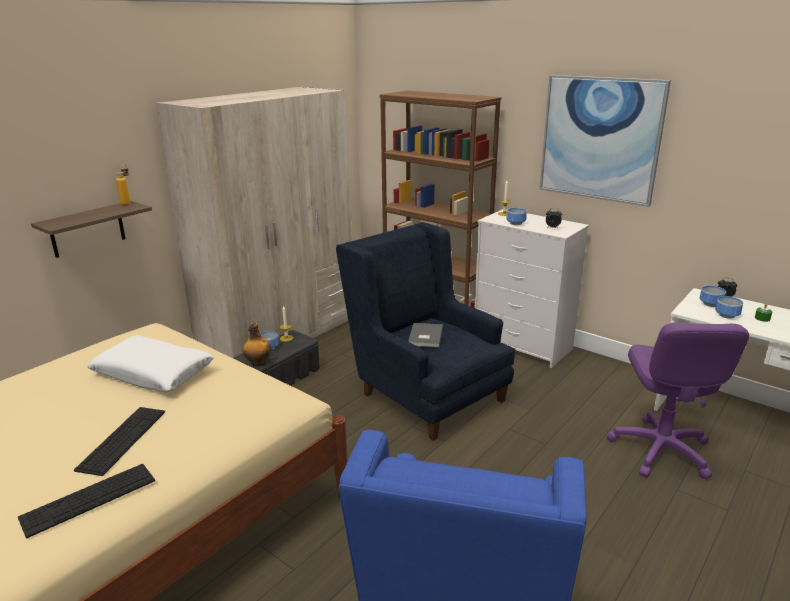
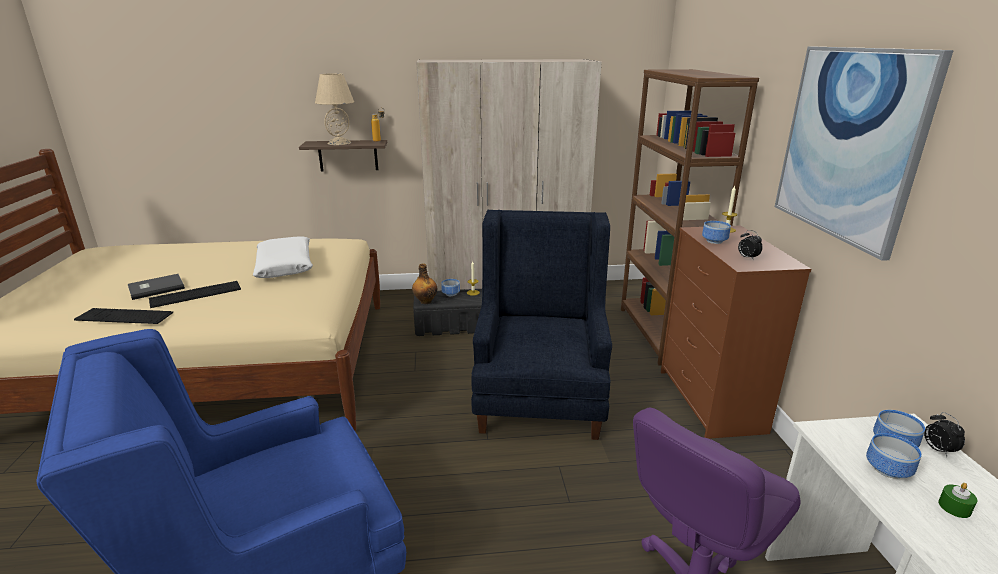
camera: 45 degrees right, 0 degrees up
(88, 215) = (339, 143): none -> beige table lamp
(424, 337) = (530, 329): grey book -> grey book (155, 288)
(523, 345) = (711, 401): white dresser -> brown dresser

